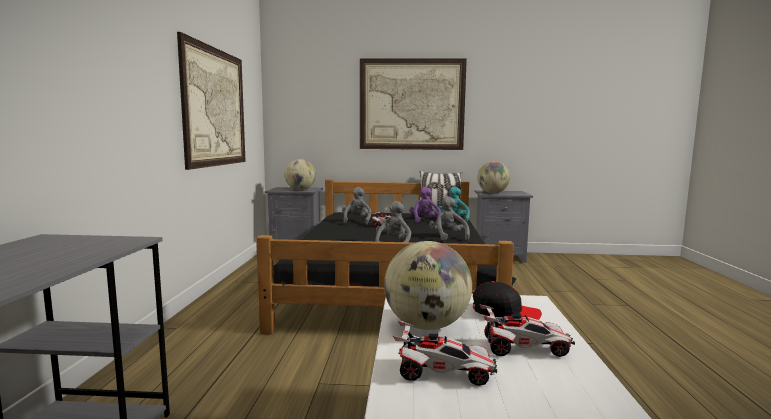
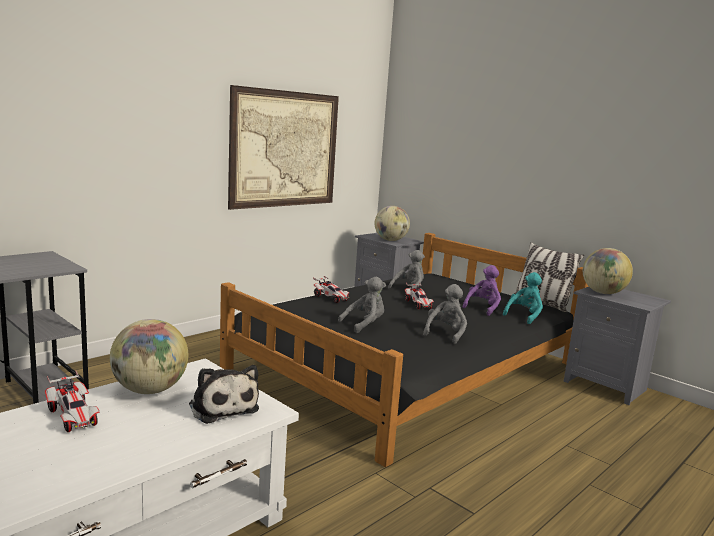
camera: 40 degrees right, 5 degrees up
(412, 104) = (533, 153): picture -> none
(505, 312) = (222, 407): black cap -> plush toy
(524, 348) = (151, 431): toy car -> toy car (331, 298)

